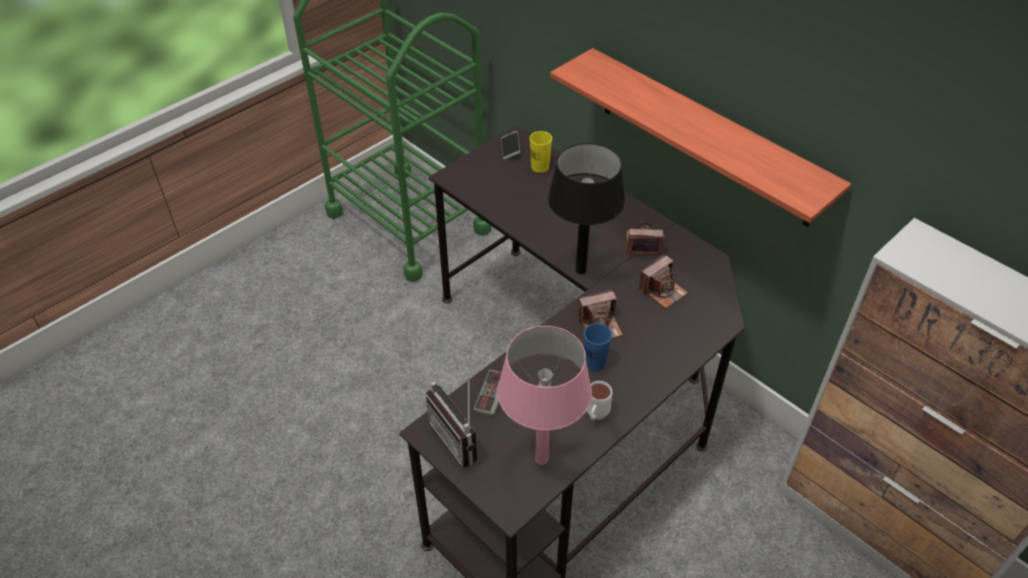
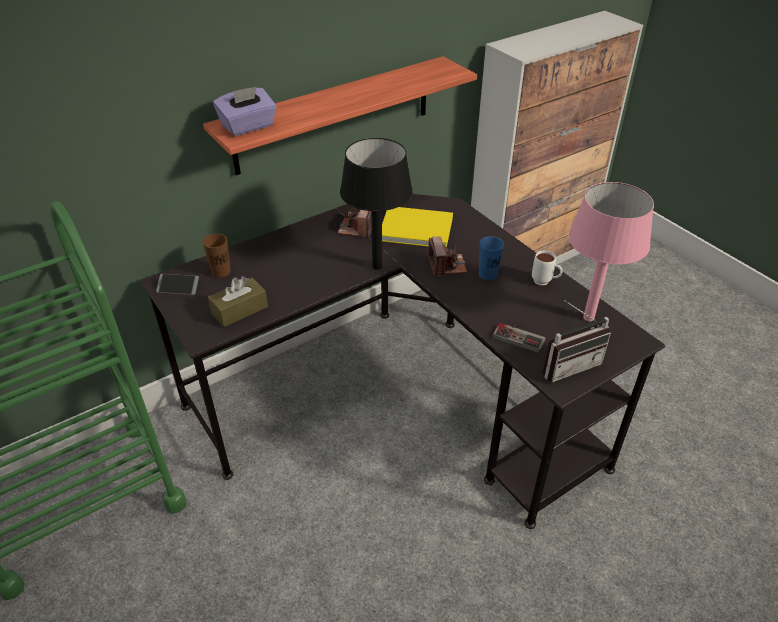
camera: 80 degrees left, 5 degrees down
(490, 190) = (239, 310): none -> brown tissue box
(540, 167) = (221, 271): yellow cup -> brown cup
(595, 73) = (248, 127): none -> purple tissue box
(662, 291) = (414, 227): camera -> yellow book

